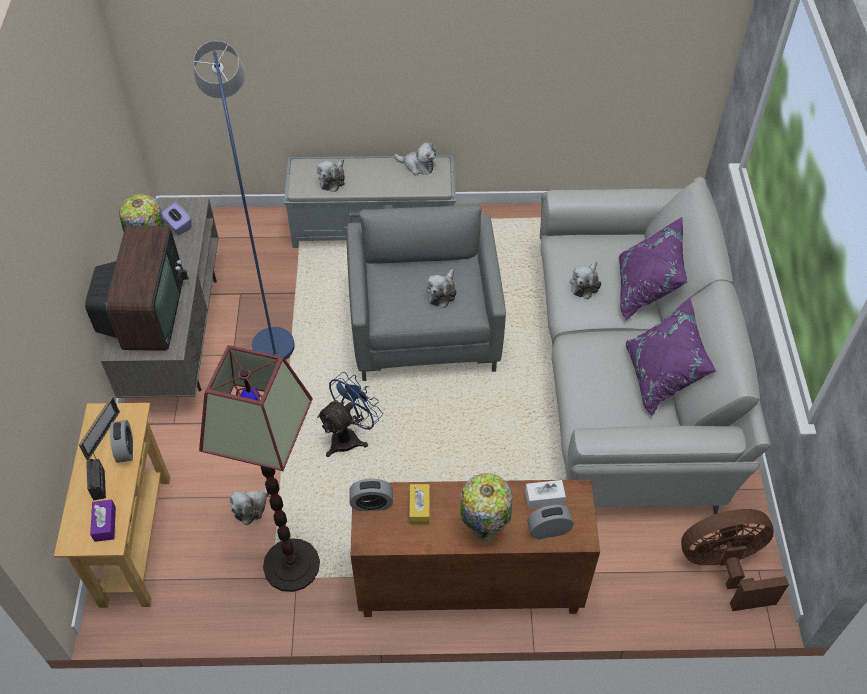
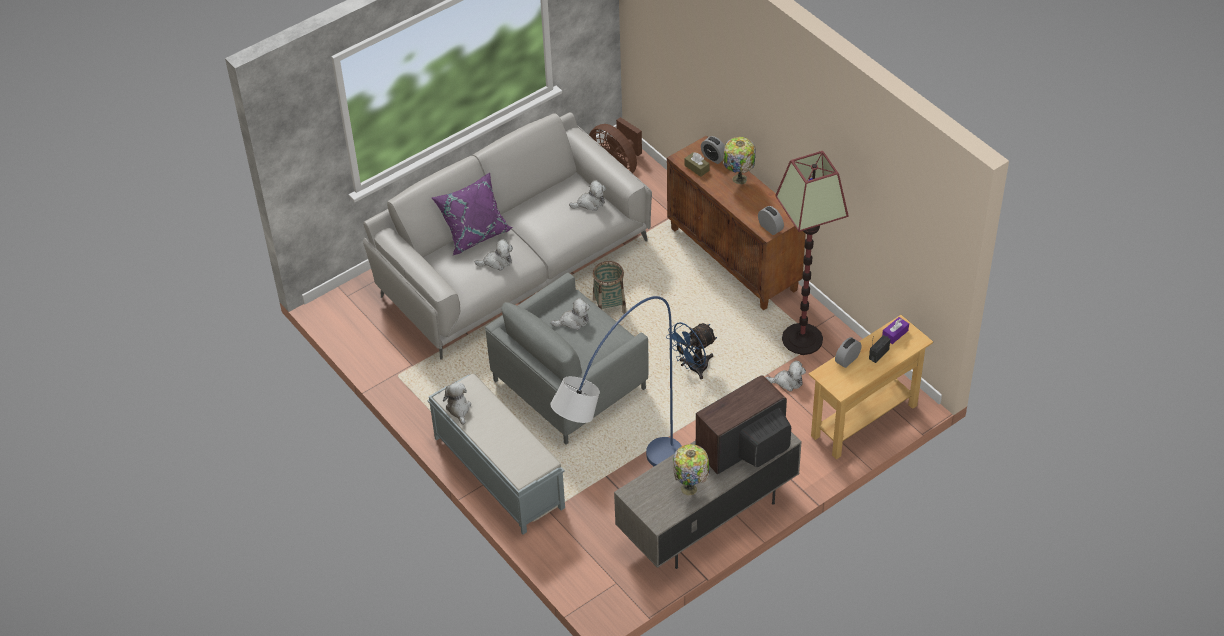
camera: 125 degrees left, 5 degrees down
(103, 435) = (850, 376): picture frame -> none
(178, 225) = (656, 488): purple tissue box -> none
(333, 179) = (518, 448): plush toy -> plush toy (590, 203)
(350, 436) = (693, 368): blue fan -> blue fan turned 45 degrees counterclockwise
(419, 508) = (752, 209): yellow tissue box -> none
(499, 419) = (609, 306): none -> basket
(544, 498) = (696, 168): white tissue box -> brown tissue box
(661, 377) = (542, 196): purple pillow -> none

